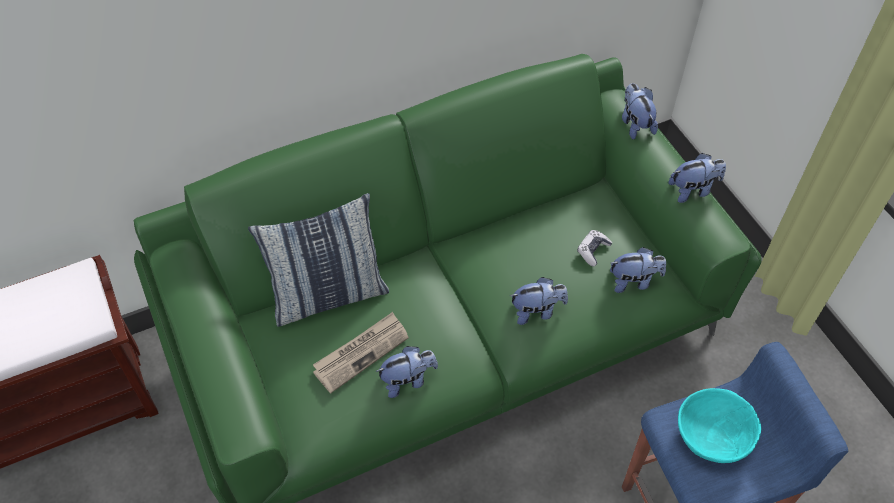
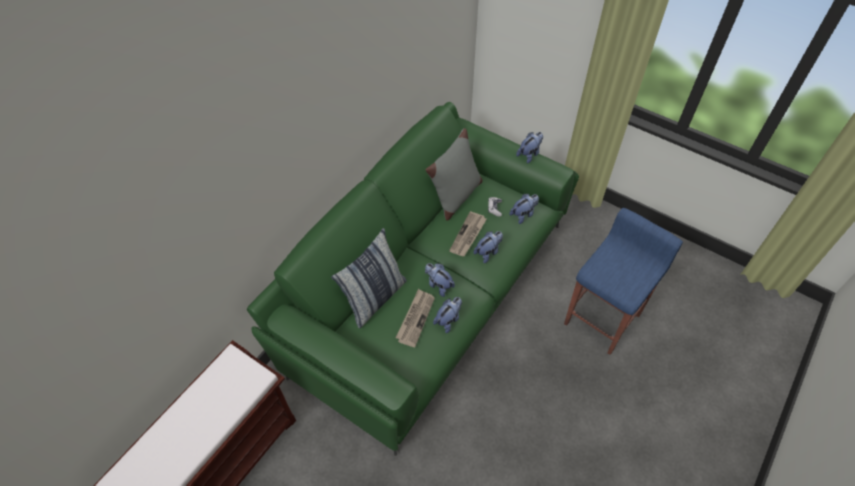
camera: 30 degrees left, 0 degrees up
(523, 271) = (468, 235): none -> newspaper
(546, 207) = (455, 197): none -> grey pillow
(635, 124) = (479, 133): plush toy -> plush toy (438, 285)
(712, 436) = (615, 268): turquoise bowl -> none

